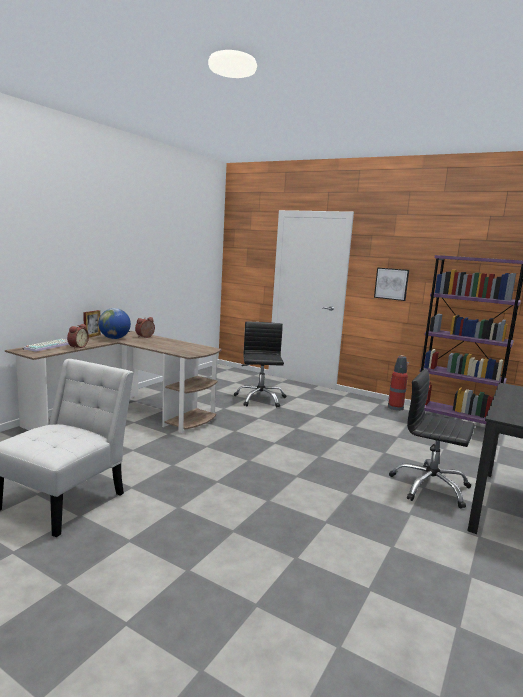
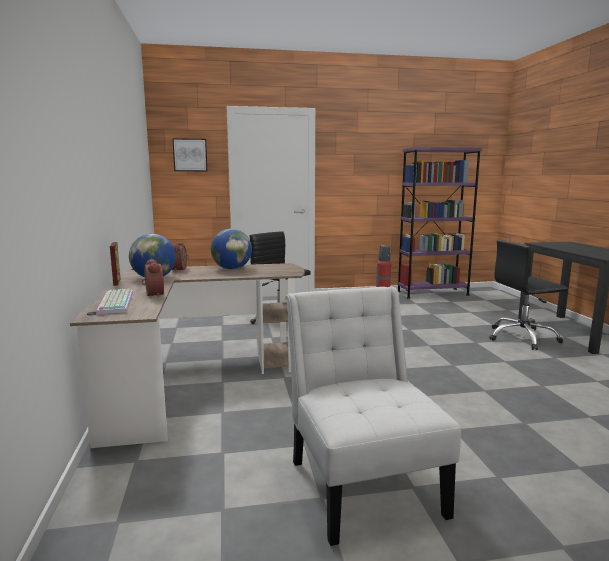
camera: 40 degrees left, 0 degrees up
(171, 343) = (232, 269): none -> globe
(391, 284) = (360, 179): picture -> picture (190, 155)

